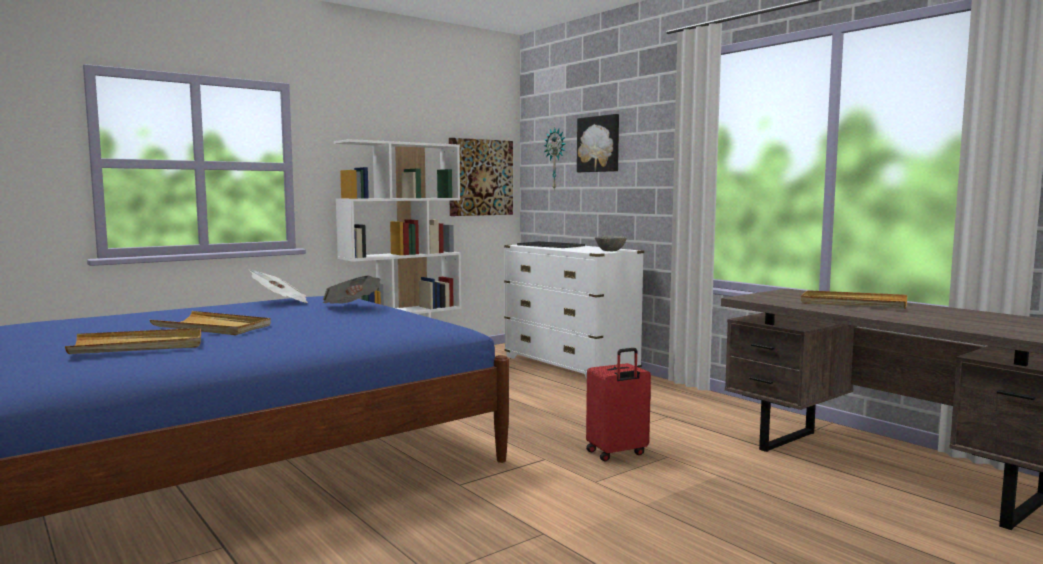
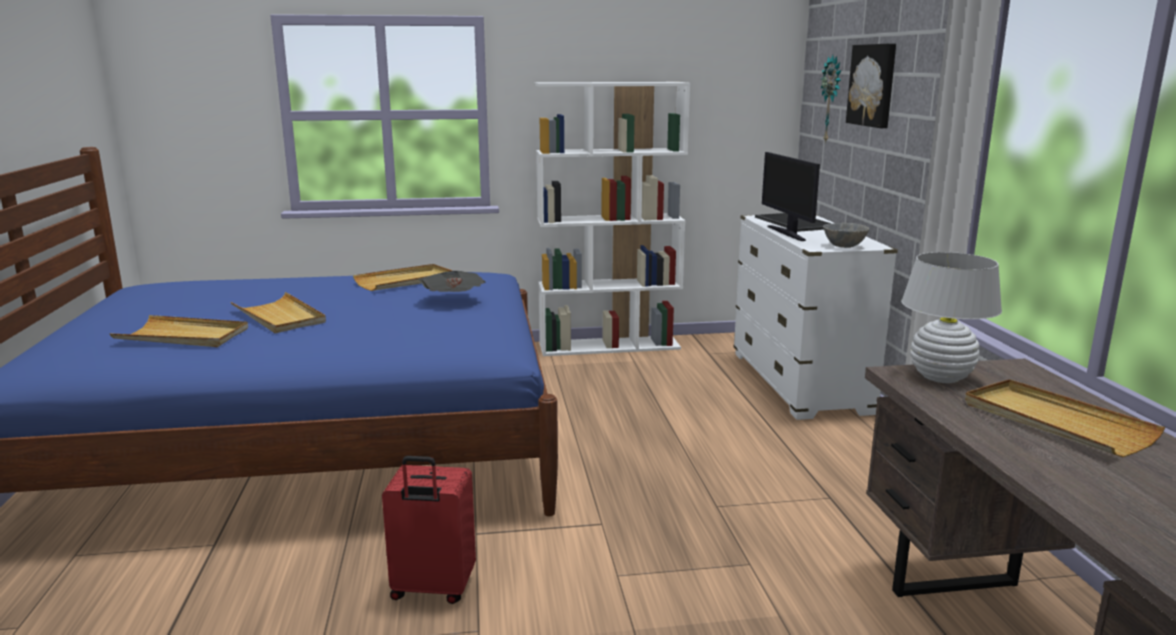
camera: 30 degrees right, 10 degrees up
(281, 302) = (406, 281): newspaper -> beige tray
(480, 177) = (737, 120): picture -> none
(560, 249) = (788, 233): none -> monitor
(617, 453) = (693, 539): red suitcase -> red suitcase (432, 589)
(766, 297) = (940, 377): none -> white table lamp

